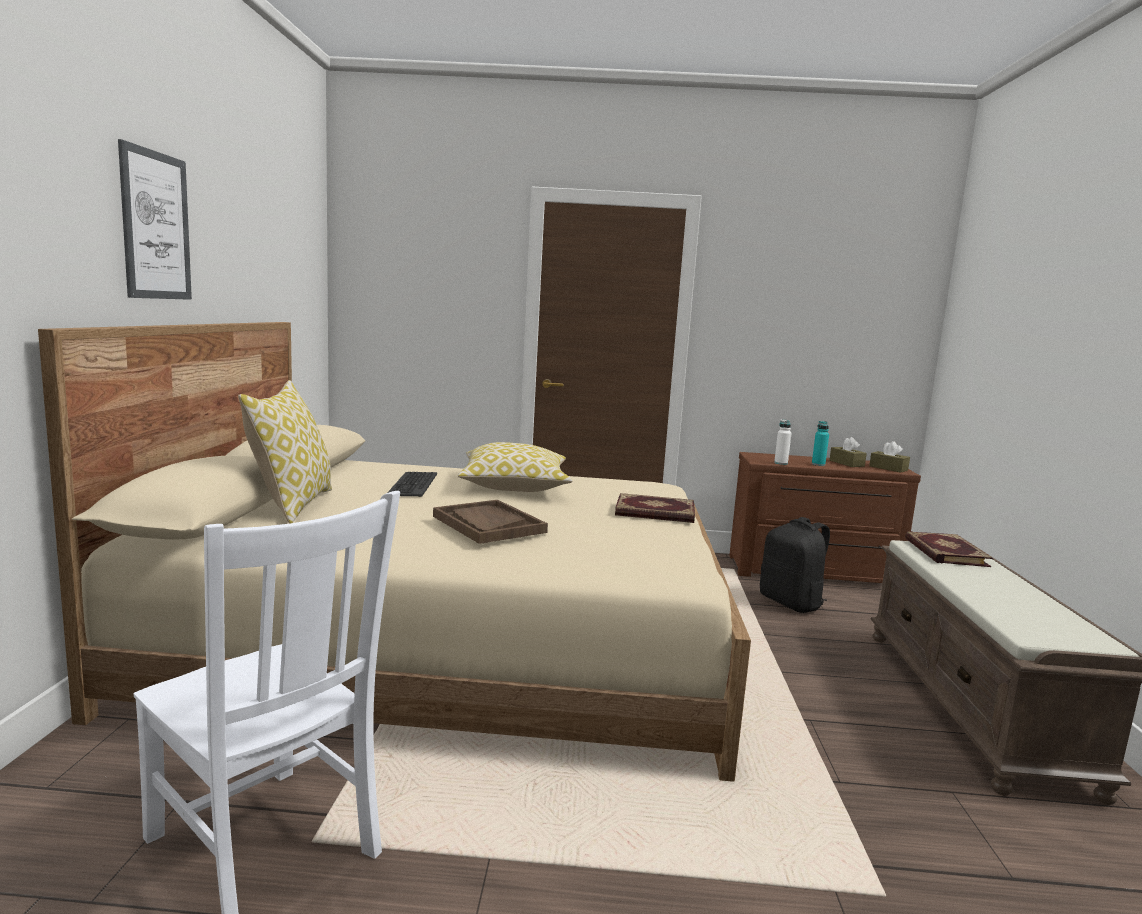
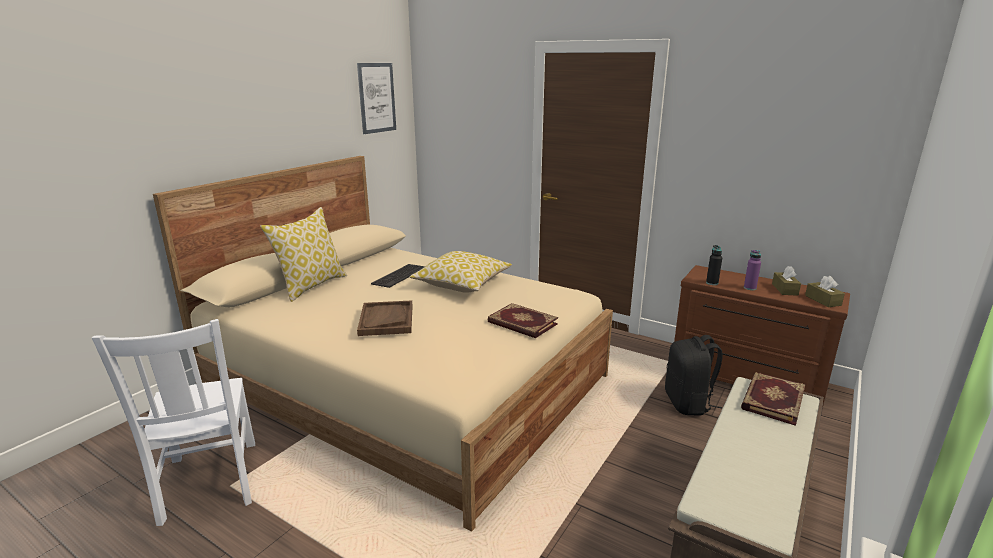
camera: 30 degrees right, 10 degrees up
(156, 226) = (240, 118): picture -> picture (377, 98)
(780, 463) = (712, 283): white bottle -> black bottle
(818, 464) = (749, 288): turquoise bottle -> purple bottle

